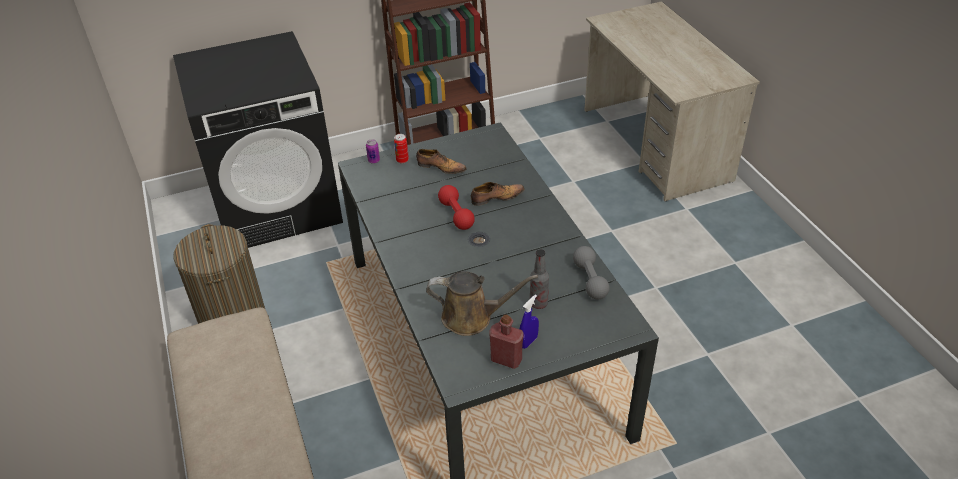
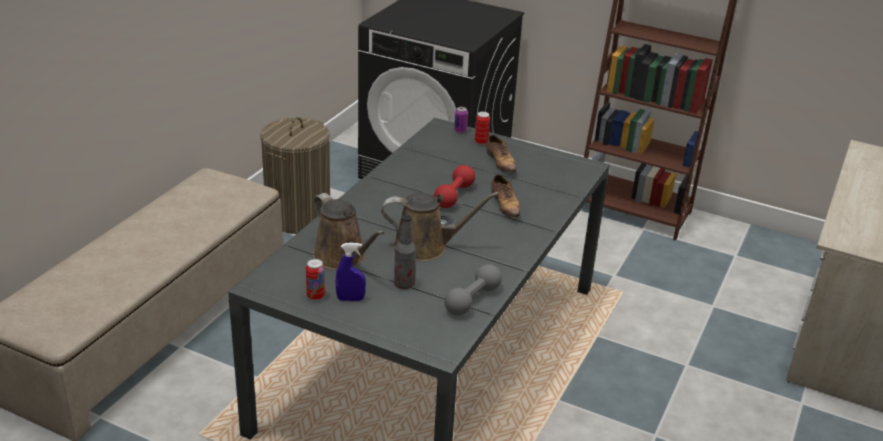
camera: 45 degrees right, 10 degrees down
(496, 198) = (505, 205): shoe -> shoe turned 45 degrees clockwise
(504, 266) = (426, 246): none -> brown watering can
(506, 359) = (315, 296): red bottle -> can

